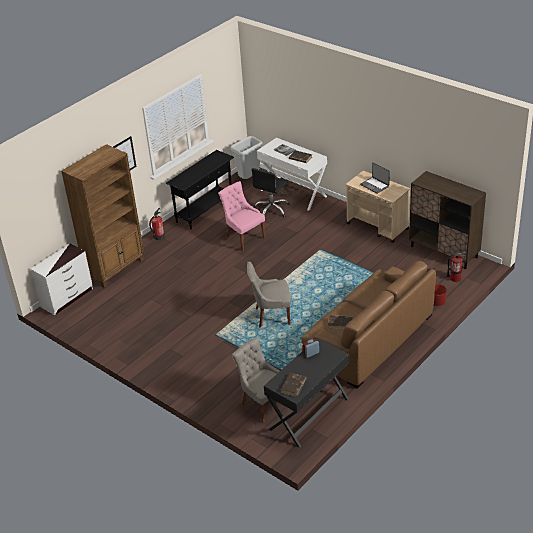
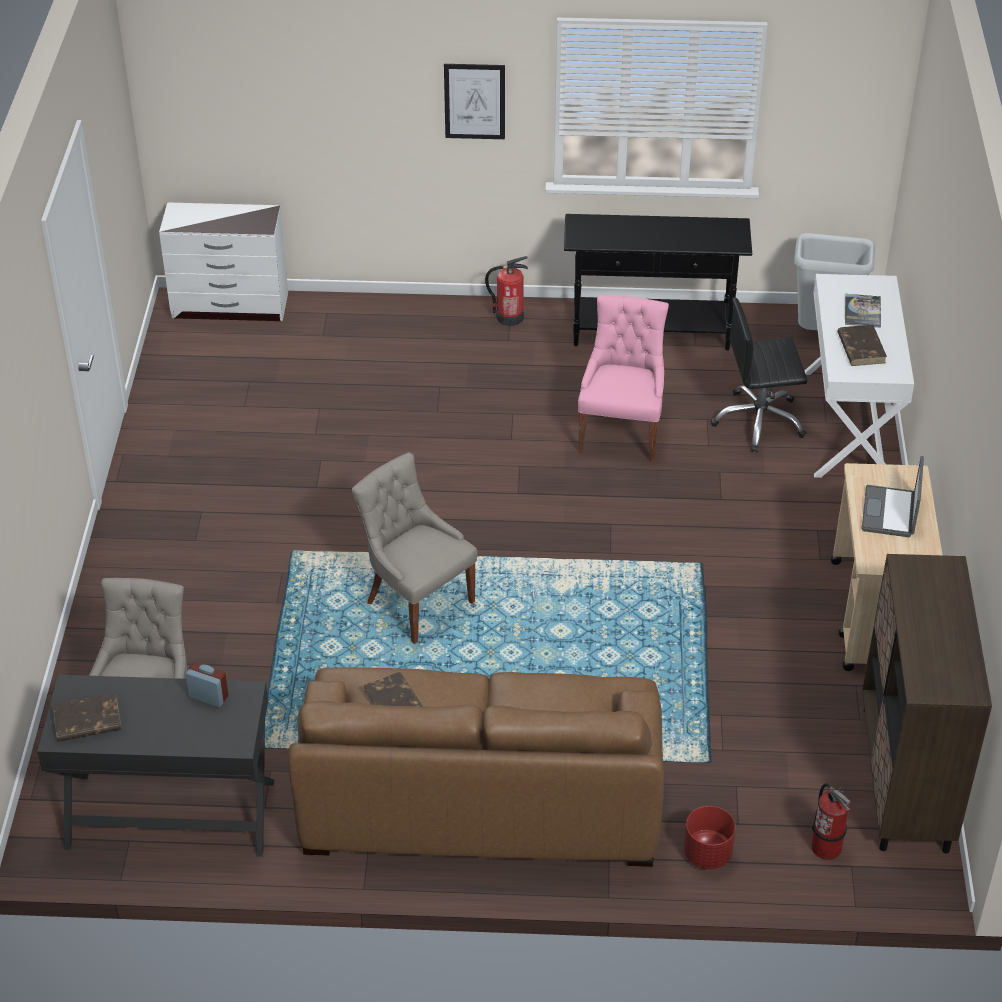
camera: 50 degrees right, 5 degrees up
(116, 268) = (364, 317): brown bookcase -> none

